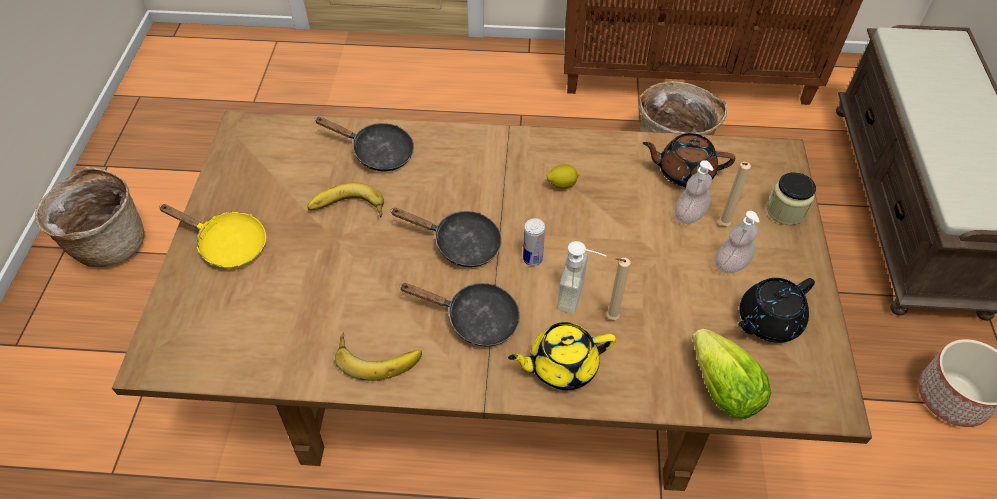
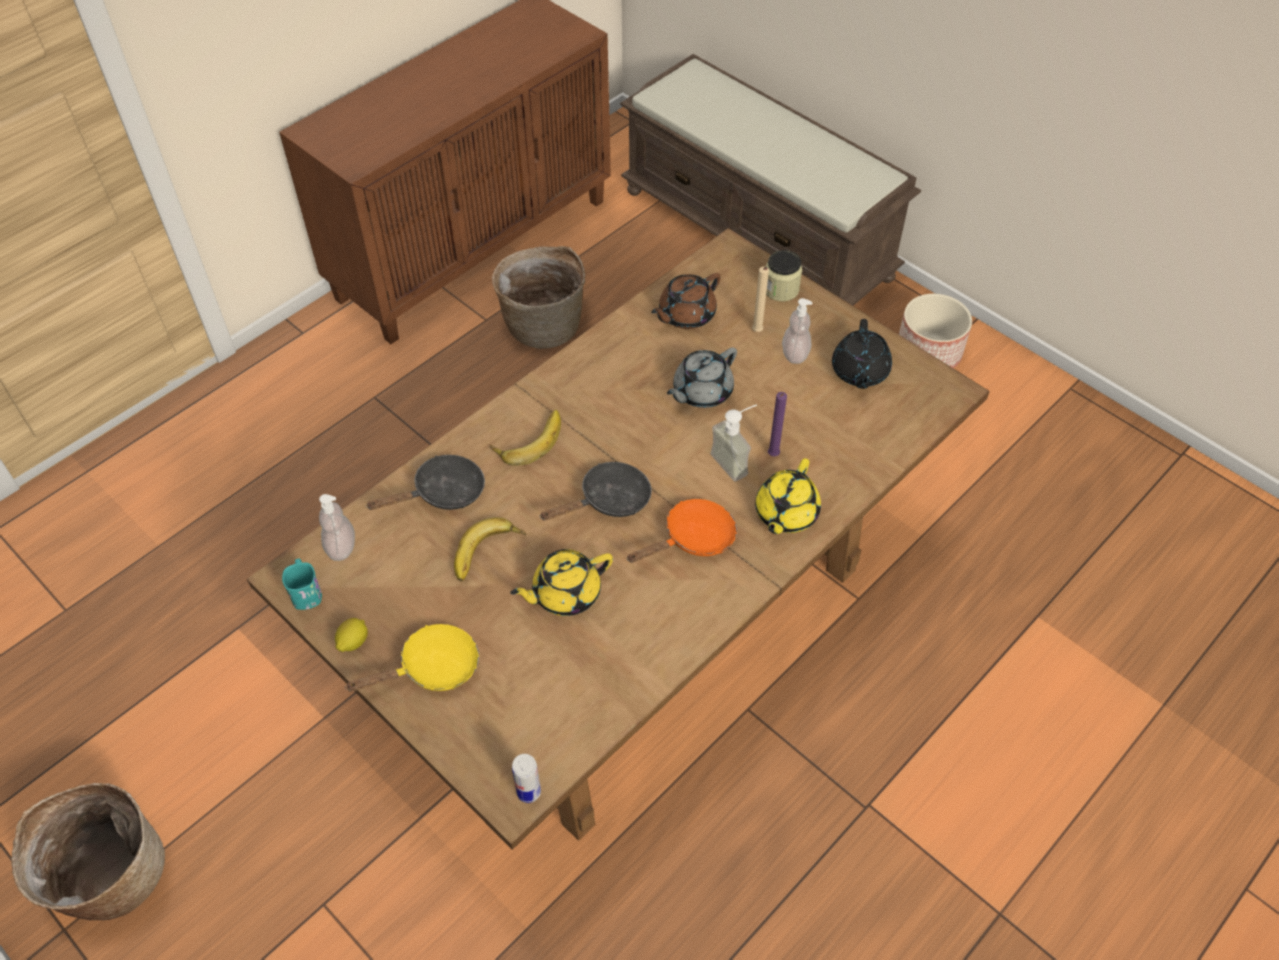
camera: 50 degrees left, 0 degrees up
(237, 143) = (306, 592): none -> turquoise mug
(352, 274) = (565, 593): none -> yellow teapot
(378, 355) = (666, 624): banana -> banana (529, 439)
(475, 319) = (693, 539): black frying pan -> orange frying pan
(532, 259) = (672, 464): can -> can (528, 792)
(562, 184) = (617, 395): lemon -> lemon (353, 642)
(610, 318) = (772, 456): beige candle -> purple candle
(621, 230) = (701, 392): none -> grey teapot
(689, 215) = (728, 343): soap dispenser -> soap dispenser (341, 547)
(722, 389) = (888, 438): lettuce -> none

